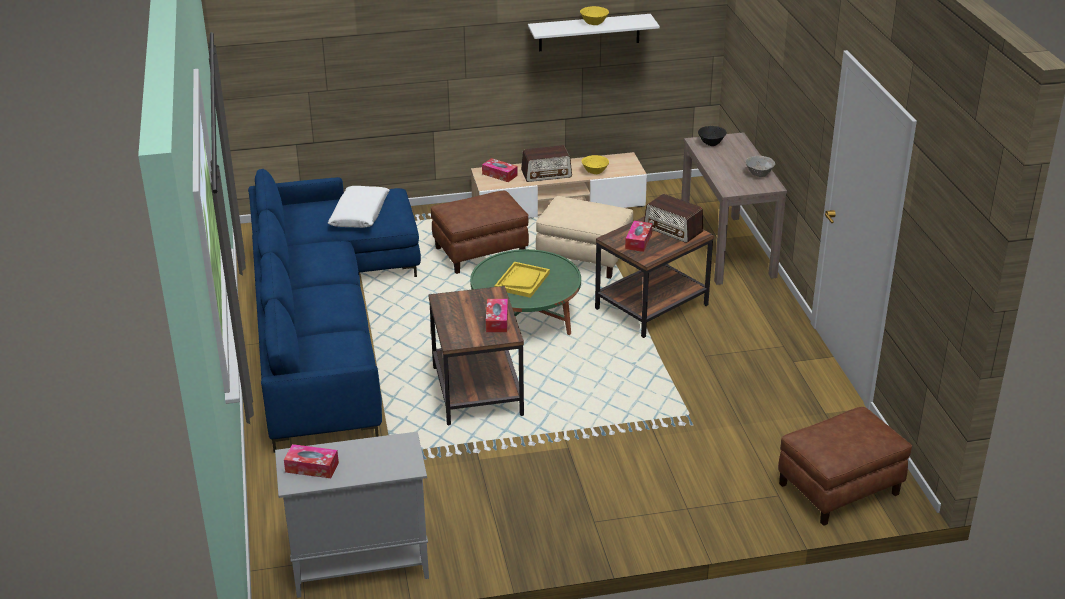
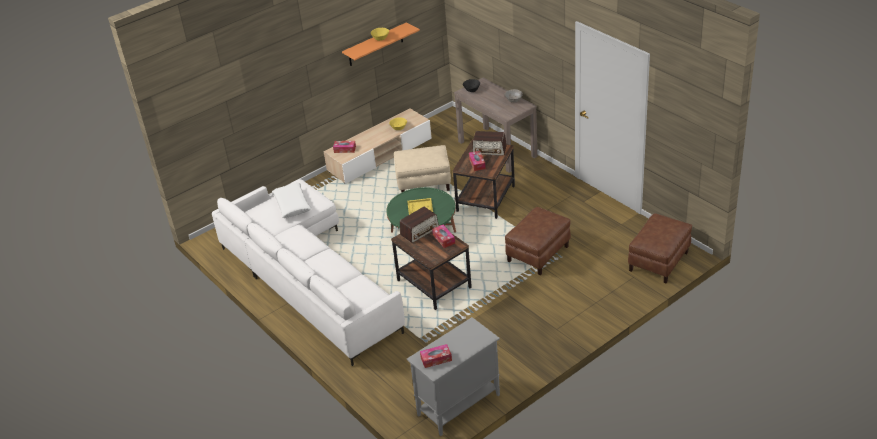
camera: 25 degrees left, 5 degrees up
(327, 320) = (309, 277): blue sofa -> white sofa
(480, 253) = (361, 202): brown ottoman -> brown ottoman (538, 254)
(546, 174) = (372, 139): radio -> radio (419, 231)
(589, 32) = (375, 45): white shelf -> orange shelf

